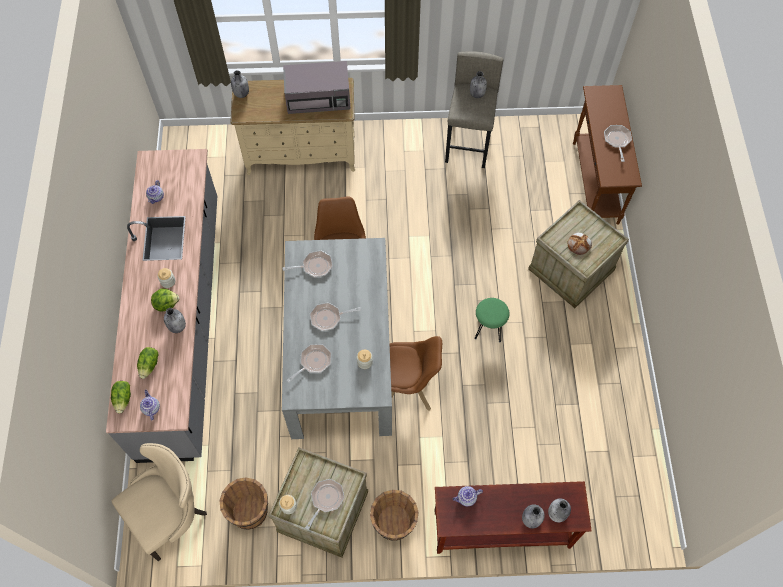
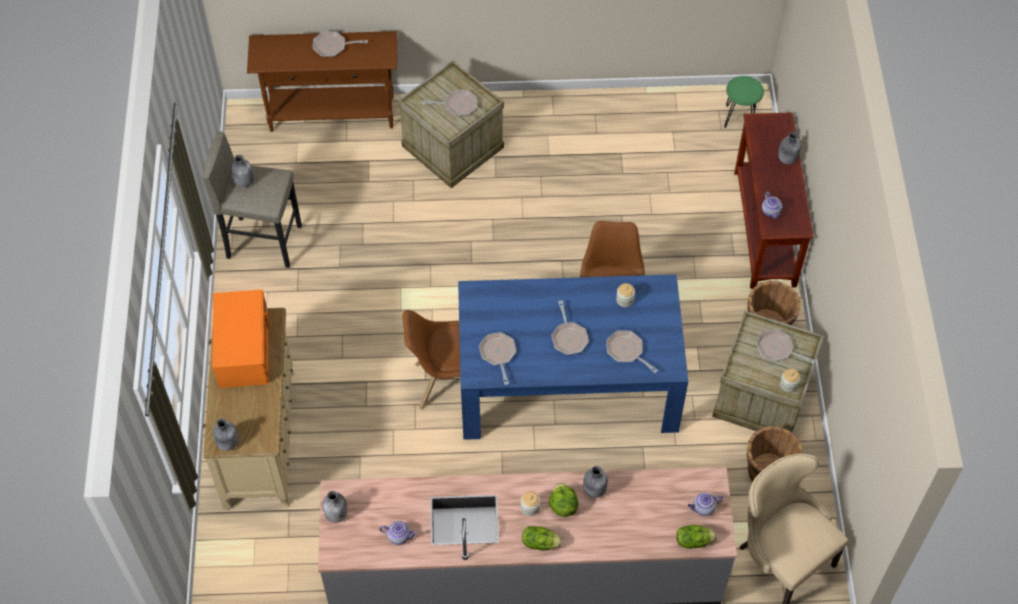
camera: 90 degrees left, 5 degrees down
(150, 365) = (648, 516): lettuce -> lettuce (540, 542)
(319, 97) = (243, 348): grey microwave -> orange microwave
(340, 354) = (567, 383): grey dining table -> blue dining table
(488, 328) = (530, 230): green stool -> green stool (739, 117)
(557, 514) = (779, 137): grey bottle -> grey bottle (337, 514)
(579, 244) = (457, 105): bread -> frying pan

